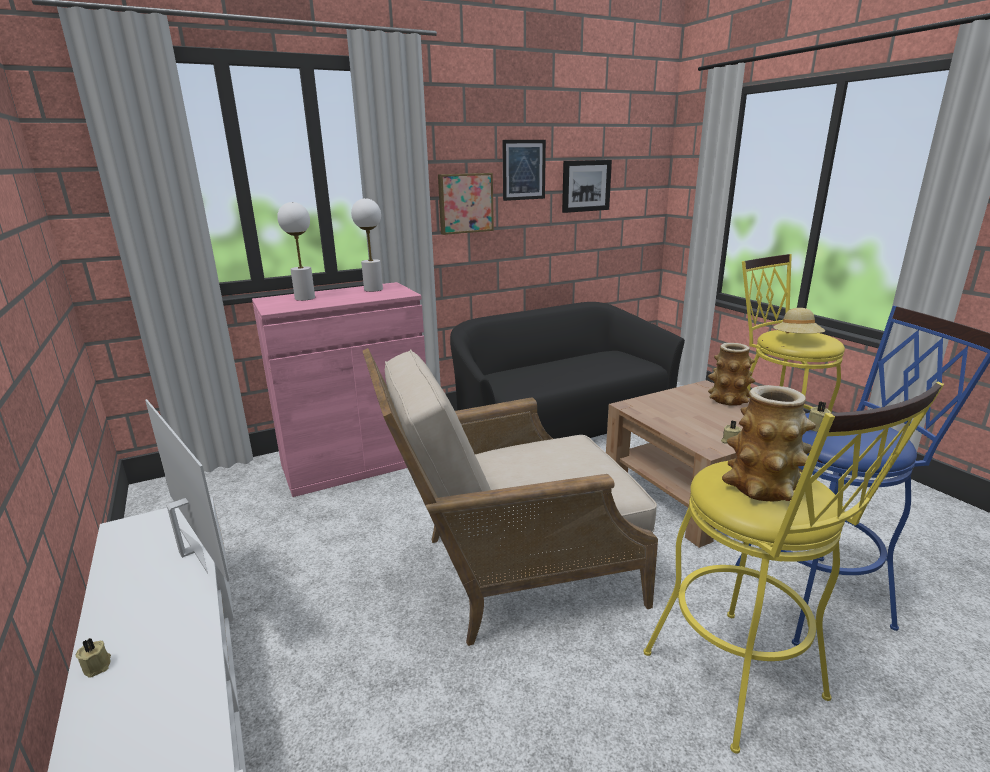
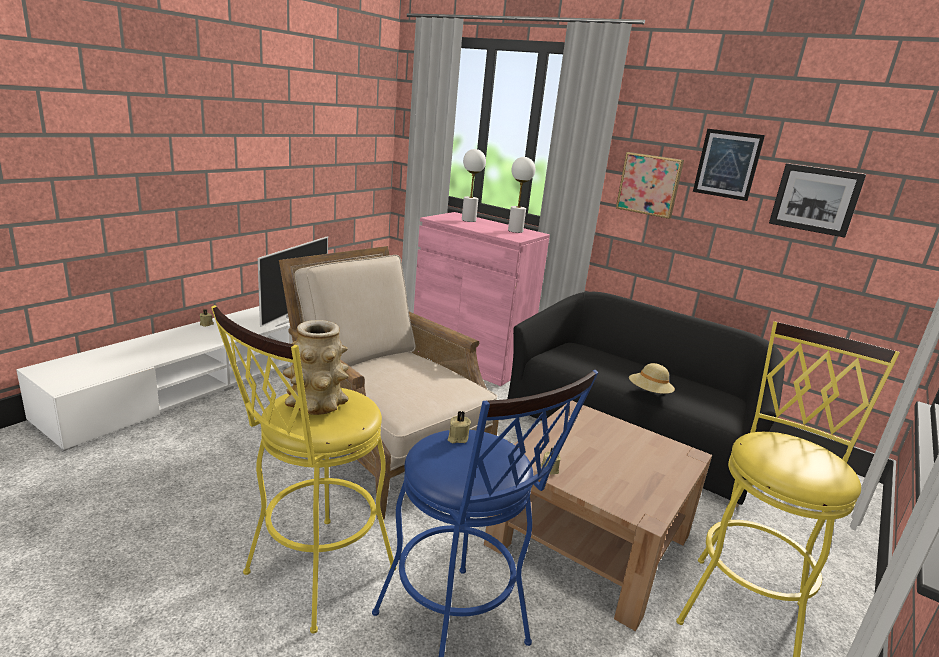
camera: 60 degrees right, 0 degrees up
(728, 399) = (666, 470): vase -> none
(796, 340) = (770, 450): beige hat -> beige hat (649, 393)

